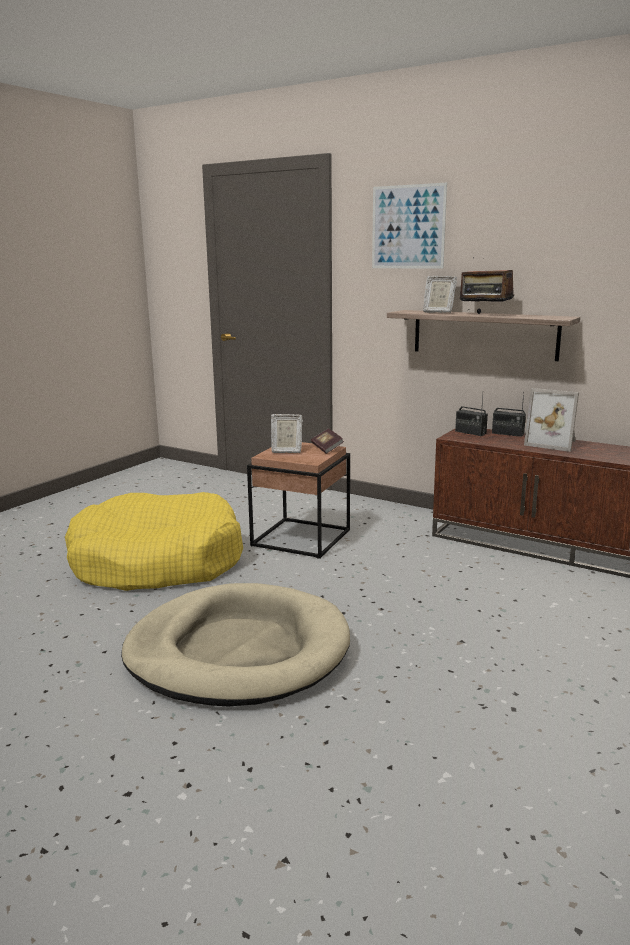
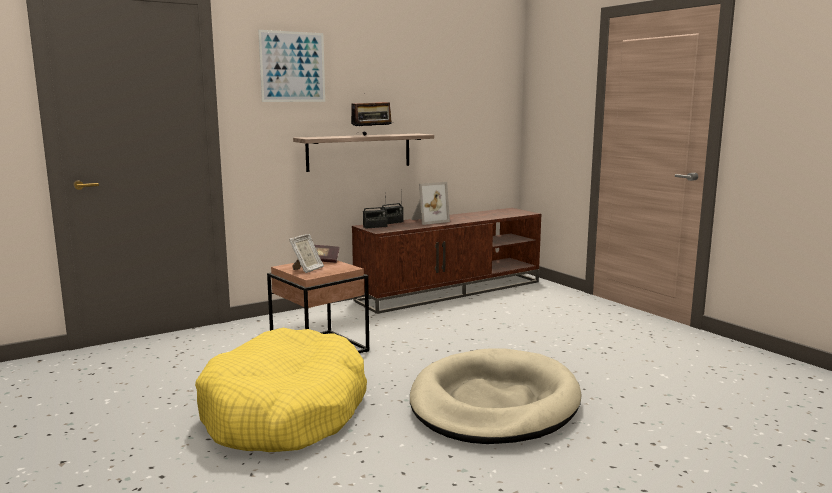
camera: 65 degrees left, 5 degrees down
(438, 312) = (333, 136): picture frame -> none

